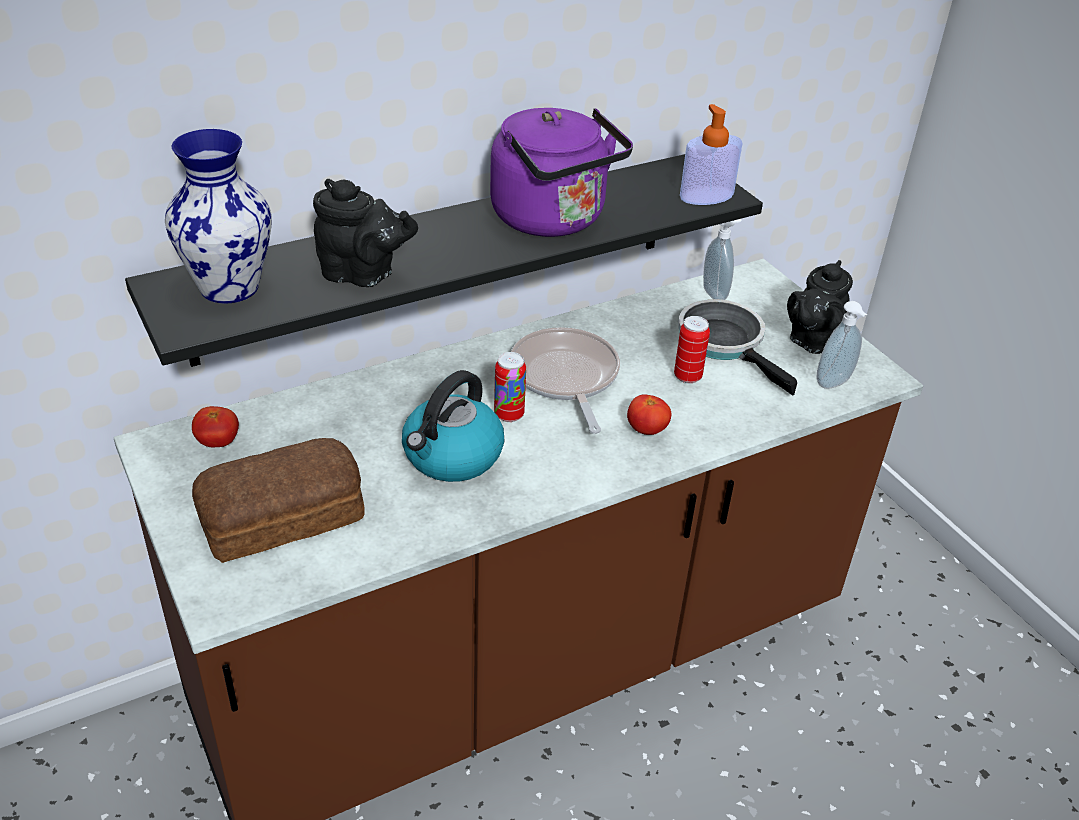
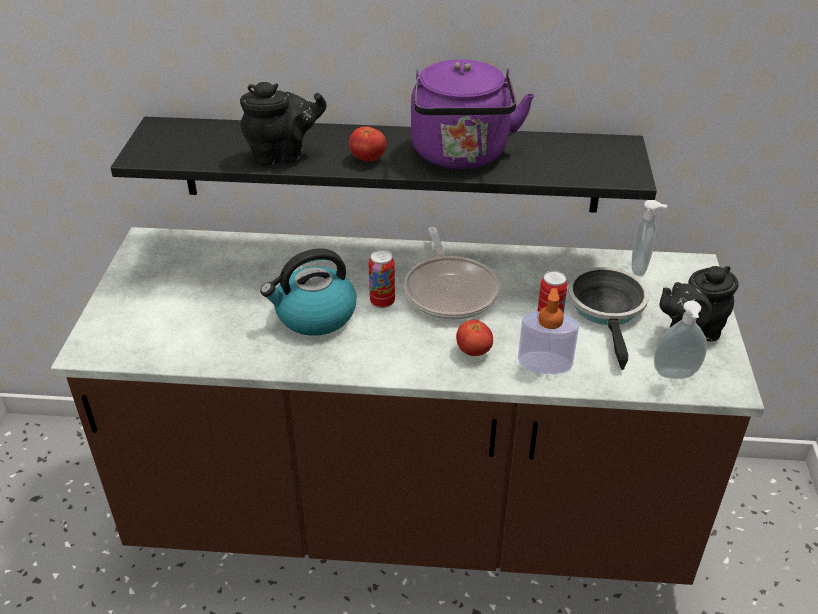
camera: 35 degrees right, 0 degrees up
(218, 442) = (183, 251): tomato -> tomato (368, 159)
(230, 287) = (194, 139): vase -> none
(285, 517) = (173, 313): bread -> none
(363, 275) = (283, 155): black teapot -> black teapot turned 60 degrees counterclockwise
(565, 378) = (450, 291): frying pan -> frying pan turned 150 degrees clockwise
(706, 196) = (610, 172): soap dispenser -> soap dispenser (545, 363)

